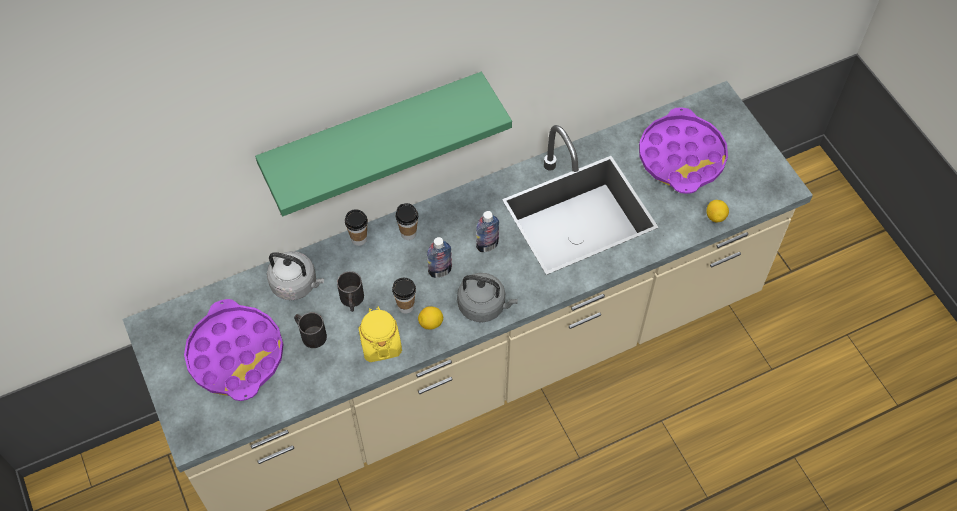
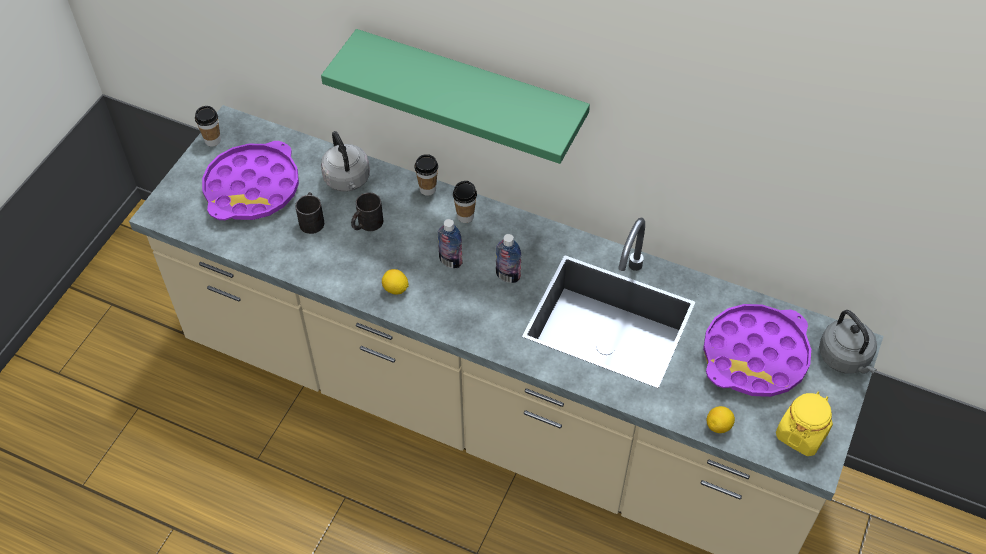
camera: 50 degrees right, 5 degrees down
(380, 344) = (345, 269): yellow jar -> yellow jar (801, 433)
(406, 306) = (395, 261): cup -> cup (212, 140)
(484, 306) = (447, 314): grey kettle -> grey kettle (845, 358)

